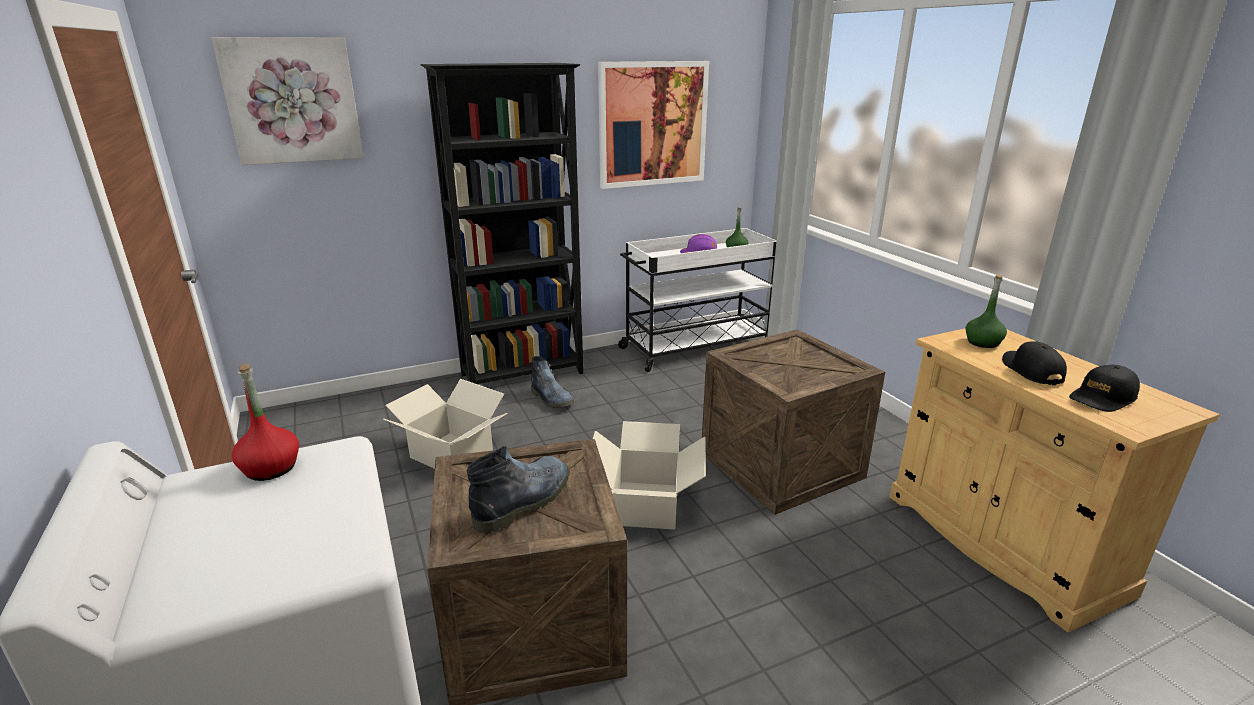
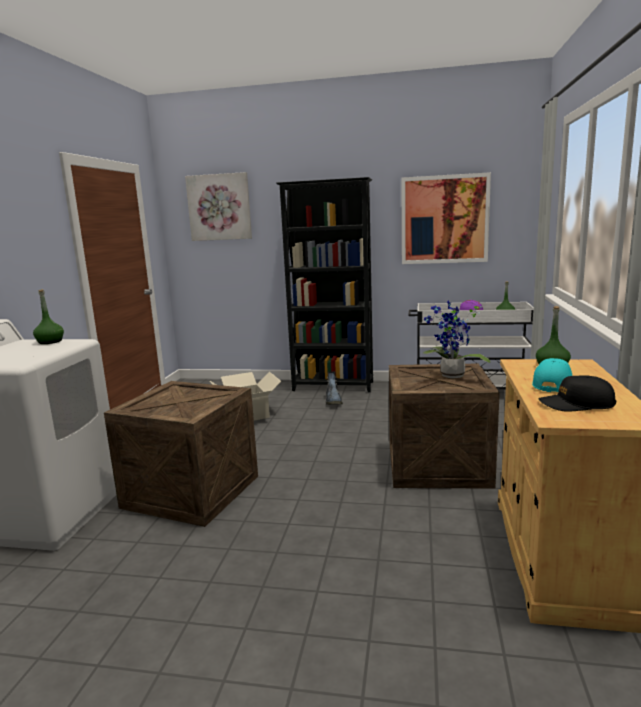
camera: 35 degrees right, 10 degrees down
(271, 468) = (50, 342): red bottle -> green bottle
(524, 501) = (177, 402): boot -> none
(647, 505) = (319, 461): cardboard box -> none
(802, 357) = (451, 376): none -> potted plant
(1031, 370) = (552, 384): black cap -> turquoise cap

